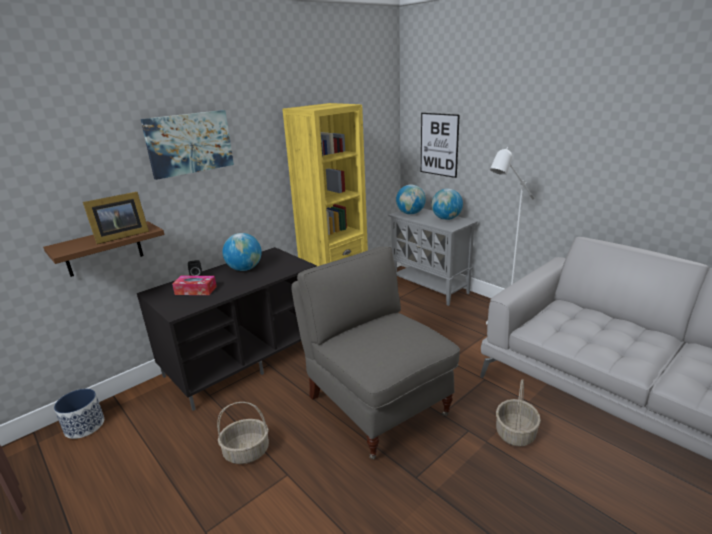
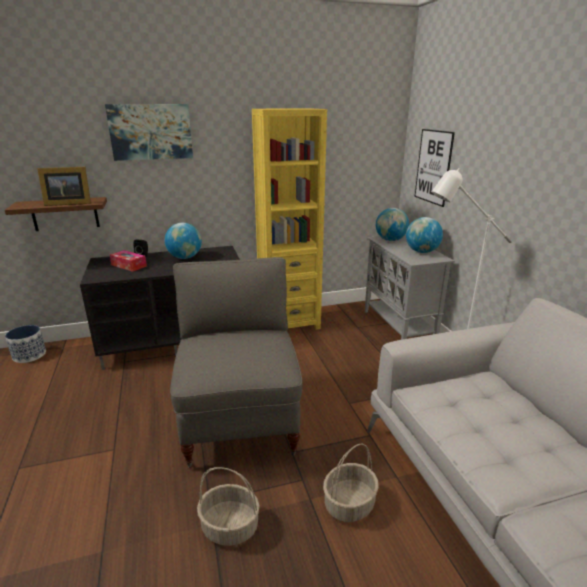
camera: 25 degrees right, 0 degrees up
(246, 452) = (104, 417): basket -> basket (229, 527)

